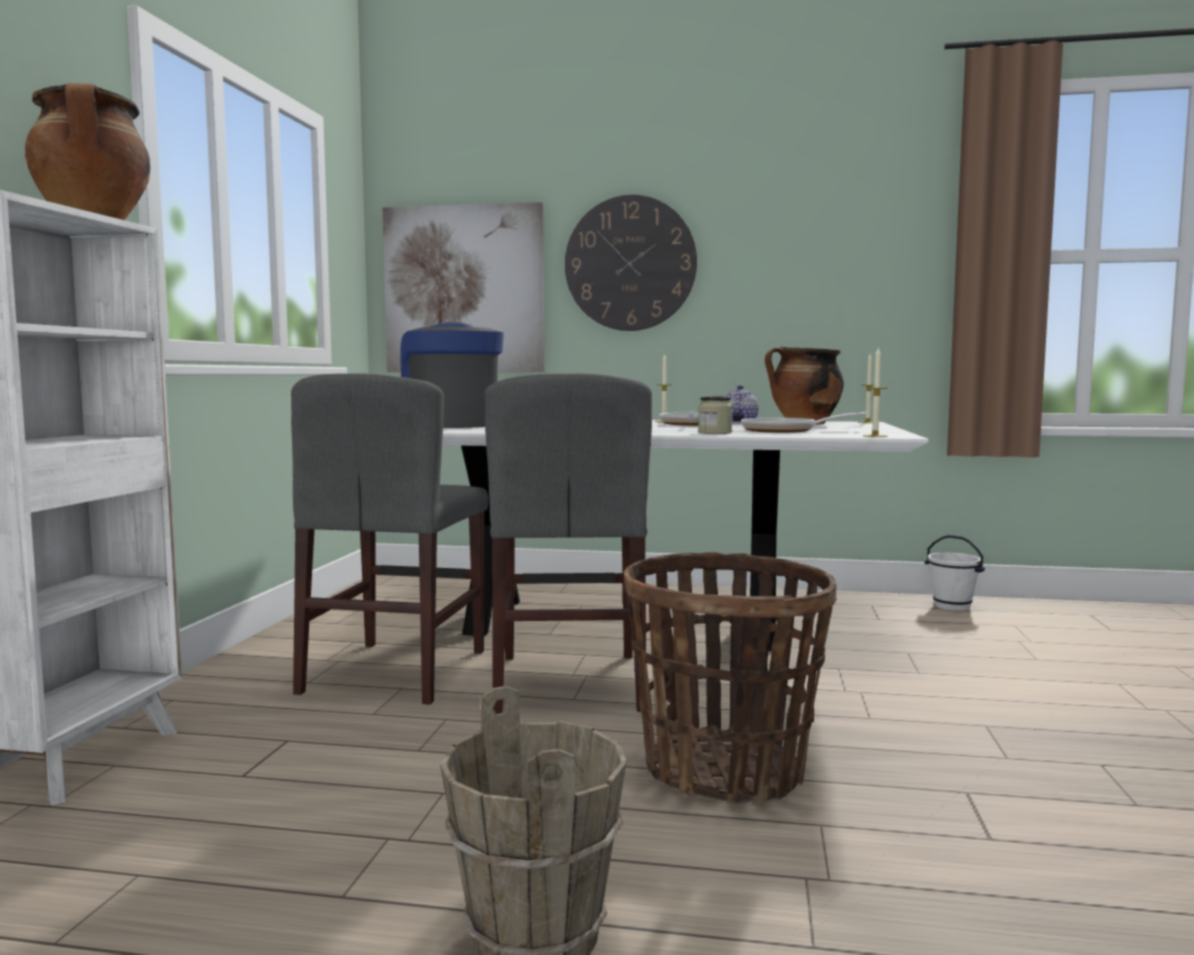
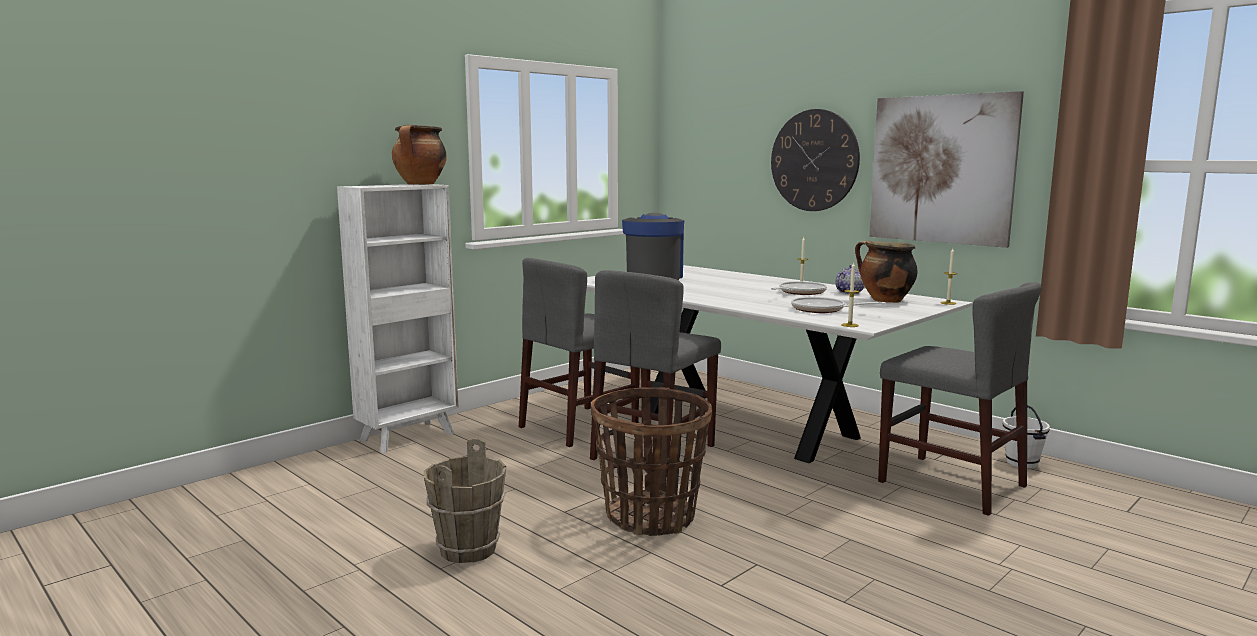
camera: 35 degrees right, 5 degrees up
(464, 290) = (712, 175): picture -> picture (941, 169)
(715, 433) = (764, 307): jar -> none
(941, 639) = (951, 483): none -> grey chair

